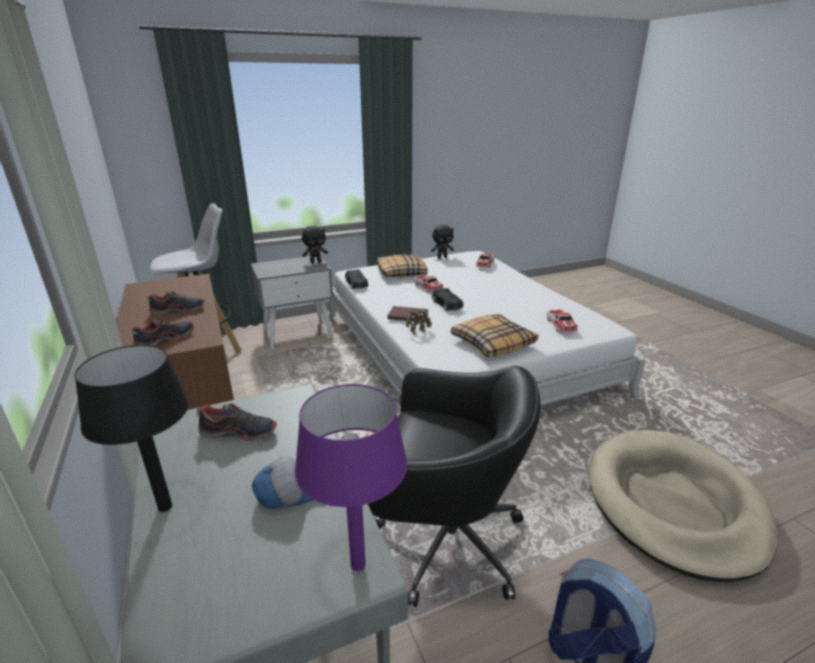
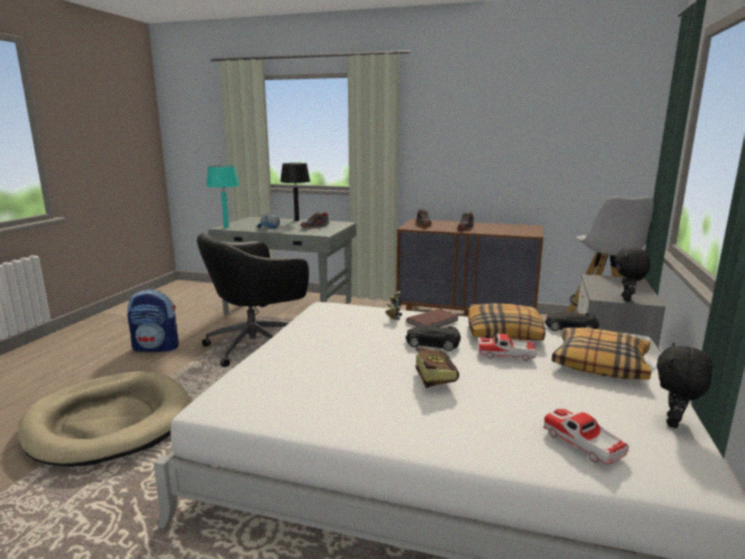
camera: 130 degrees right, 10 degrees down
(357, 564) = (226, 227): purple table lamp -> turquoise table lamp
(484, 294) = (433, 377): none -> book
(492, 343) = (320, 333): pillow -> pillow (504, 332)
(560, 325) = (281, 379): toy car -> none

